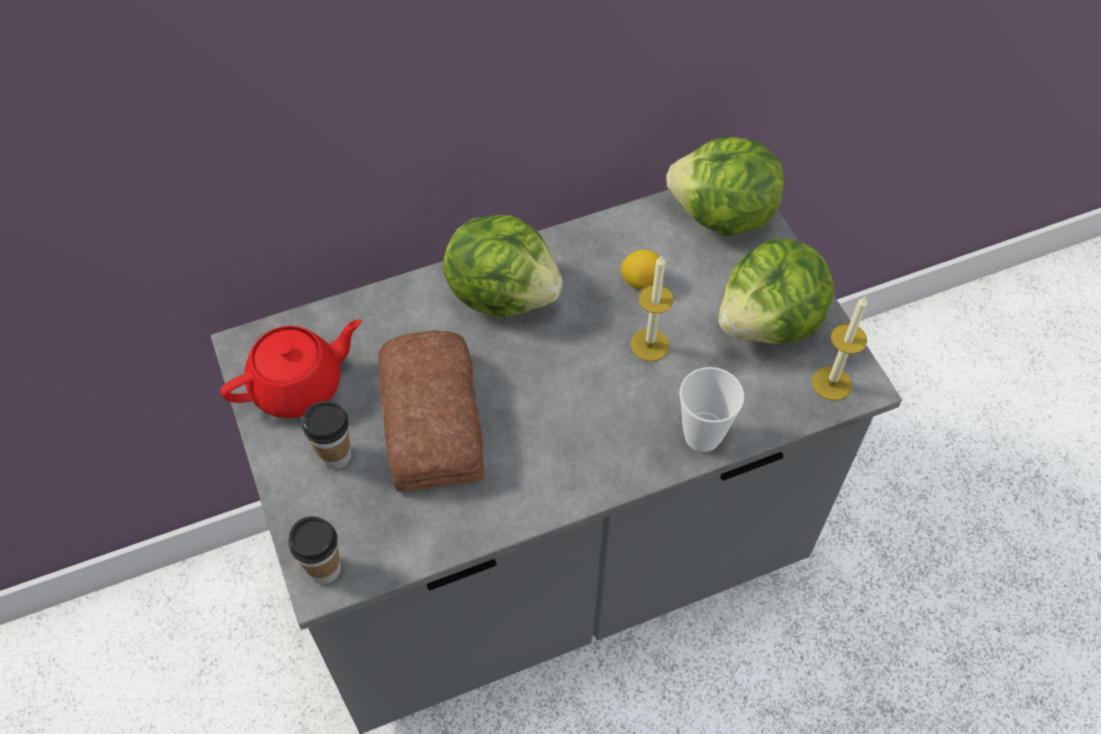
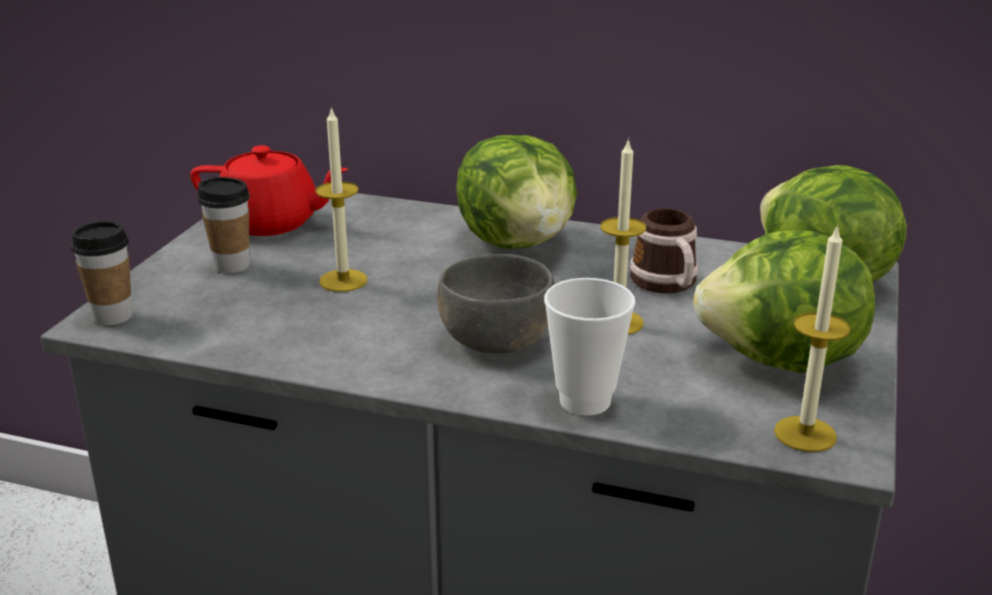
camera: 40 degrees right, 30 degrees down
(435, 418) = (343, 280): bread -> candle
(597, 413) = (495, 339): none -> grey bowl
(641, 281) = (667, 284): lemon -> mug

